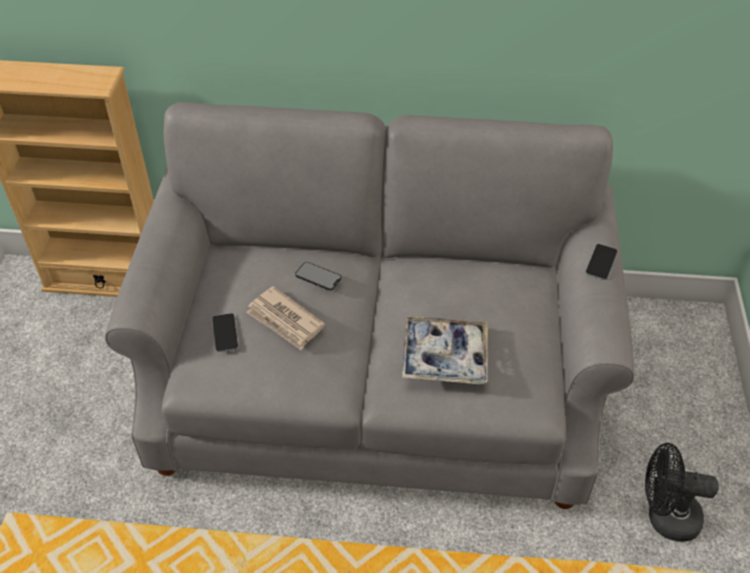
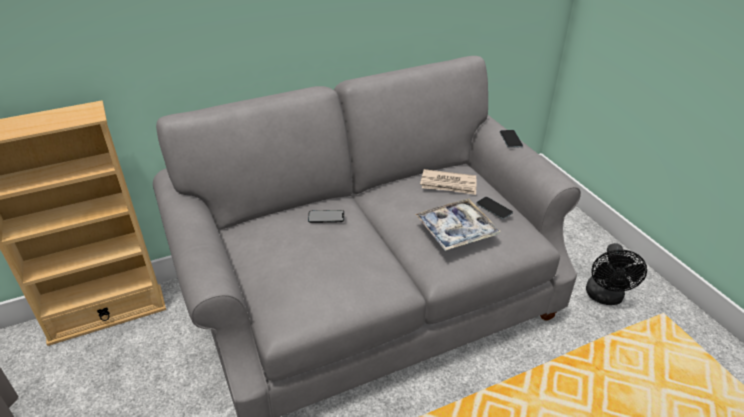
camera: 30 degrees left, 10 degrees down
(225, 333) = (286, 277): phone -> phone (494, 208)
(285, 321) = (327, 251): newspaper -> newspaper (449, 184)
(664, 517) = (605, 297): black fan -> black fan turned 60 degrees counterclockwise

